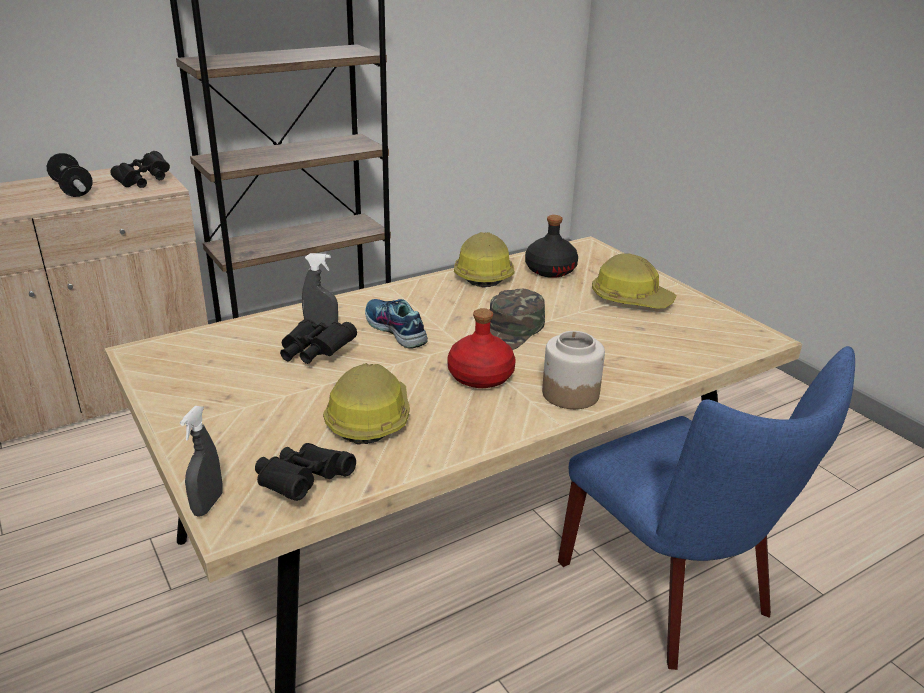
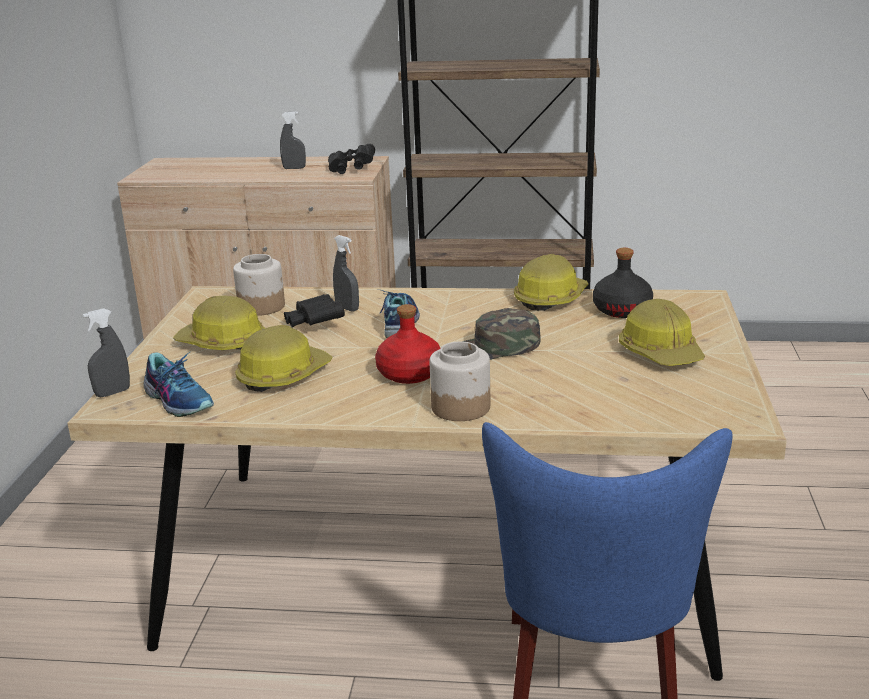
camera: 40 degrees right, 5 degrees down
(72, 189) = (294, 168): dumbbell -> grey spray bottle
(228, 350) = (262, 307): none -> jar
(248, 403) = (222, 343): none -> hard hat
(302, 483) = (179, 400): black binoculars -> shoe

